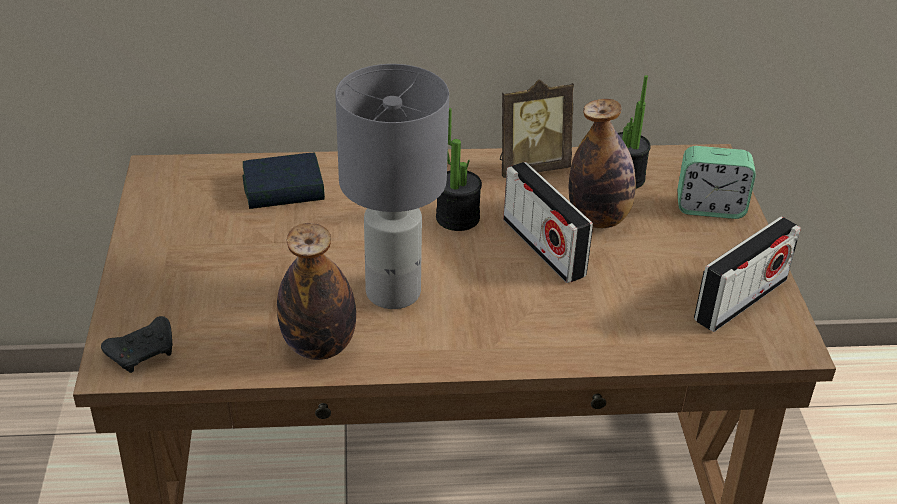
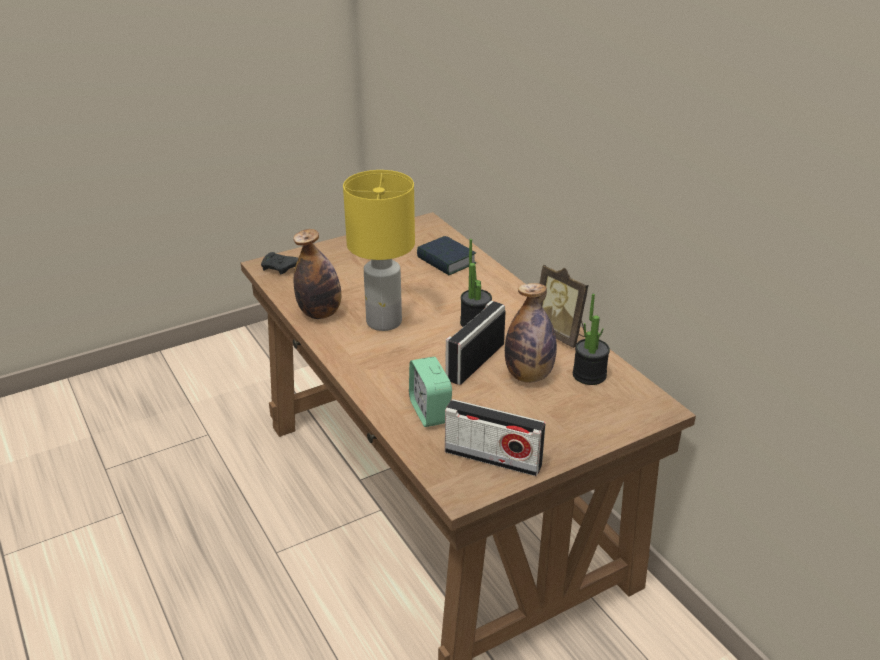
camera: 65 degrees right, 5 degrees down
(395, 292) = (384, 322): grey table lamp -> yellow table lamp
(710, 208) = (593, 422): alarm clock -> alarm clock (430, 412)

